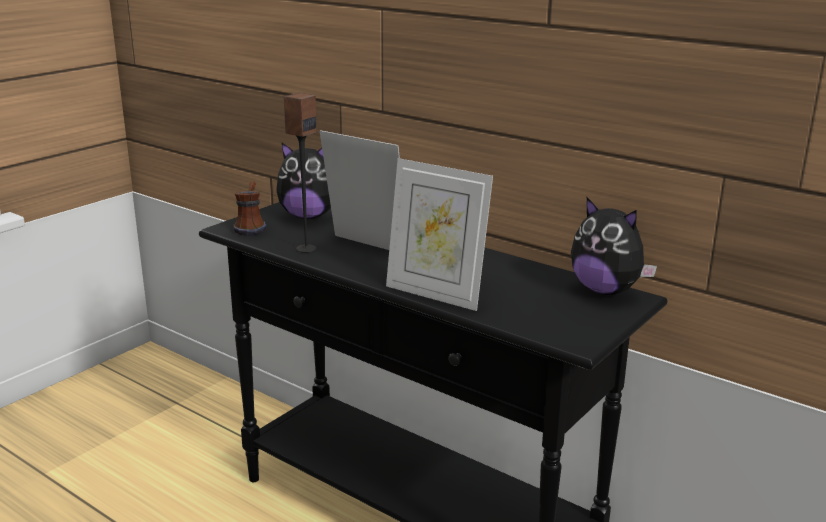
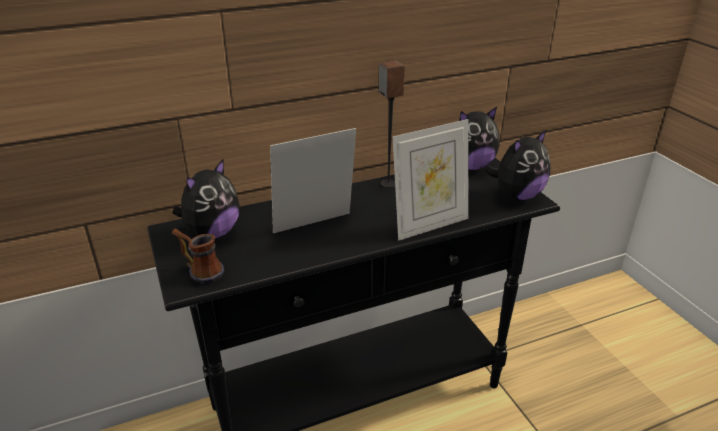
camera: 60 degrees left, 10 degrees up
(306, 249) = (287, 255): speaker -> speaker (388, 183)
(573, 329) = (516, 195): none -> plush toy

